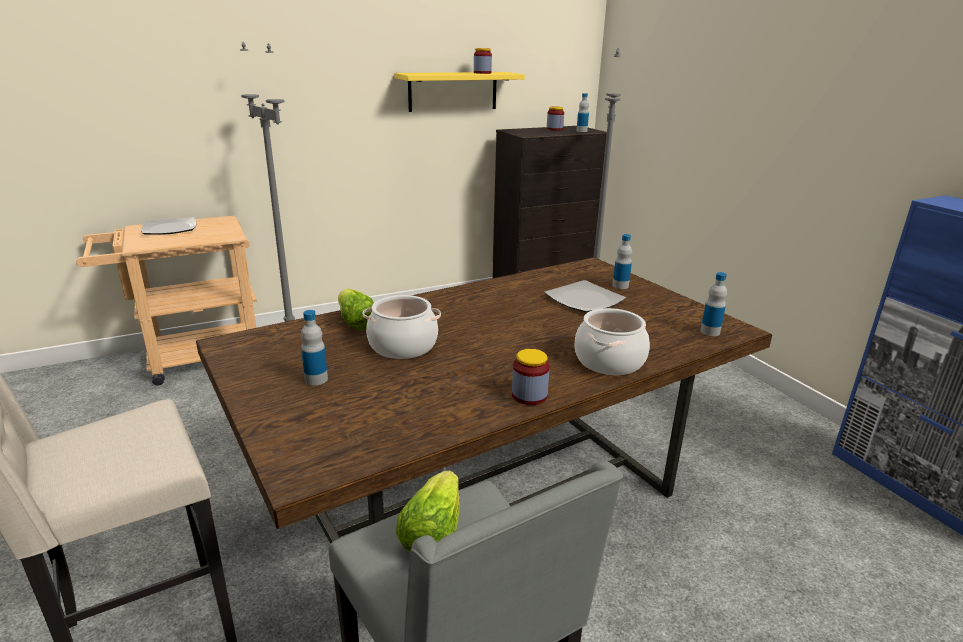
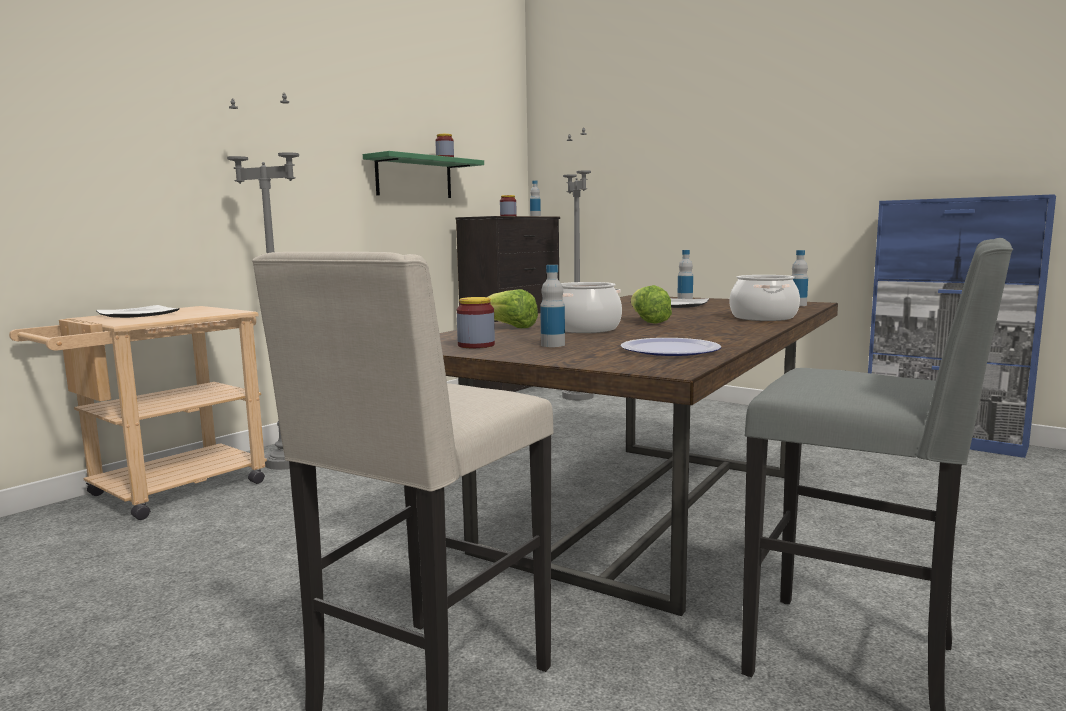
camera: 25 degrees left, 15 degrees down
(380, 425) = (670, 350): none -> plate
(433, 534) = (827, 378): lettuce -> lettuce (647, 321)
(453, 91) = (414, 177): yellow shelf -> green shelf
(529, 395) = (746, 331): jar -> jar (476, 345)

